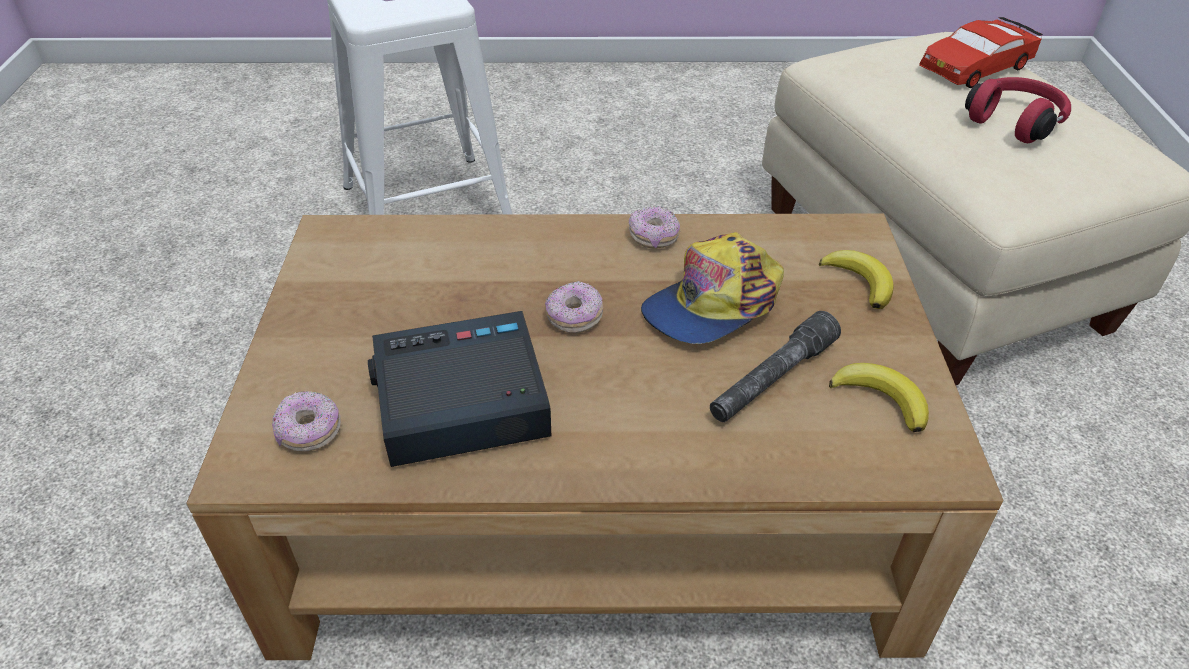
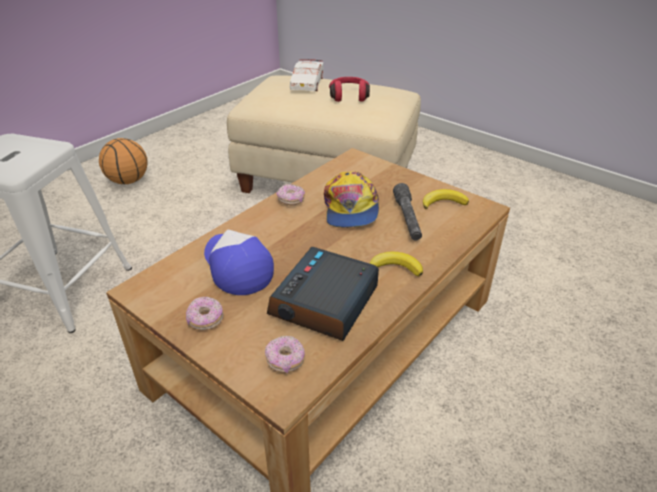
camera: 50 degrees left, 5 degrees down
(448, 280) = (236, 267): none -> cap
(574, 317) = (312, 245): donut -> donut (205, 319)
(651, 113) = (128, 181): none -> basketball
(859, 281) = (381, 173): banana -> banana (395, 267)
(975, 67) = (307, 83): red toy car -> white toy car

